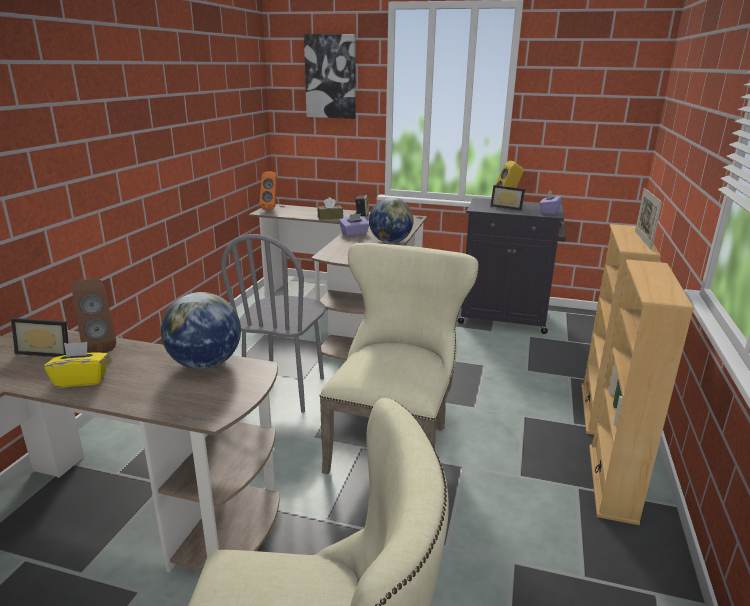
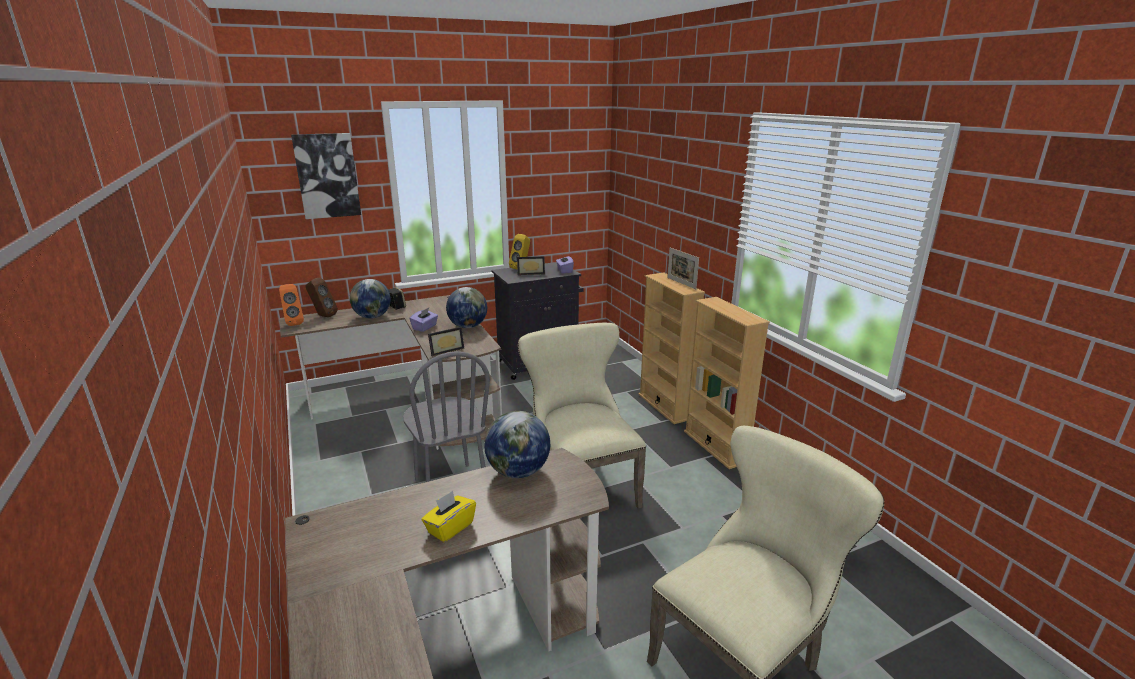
camera: 40 degrees left, 0 degrees up
(48, 351) = (369, 525): picture frame -> picture frame (445, 350)
(100, 347) = (408, 500): brown speaker -> brown speaker (323, 316)
(330, 217) = (372, 317): brown tissue box -> globe

